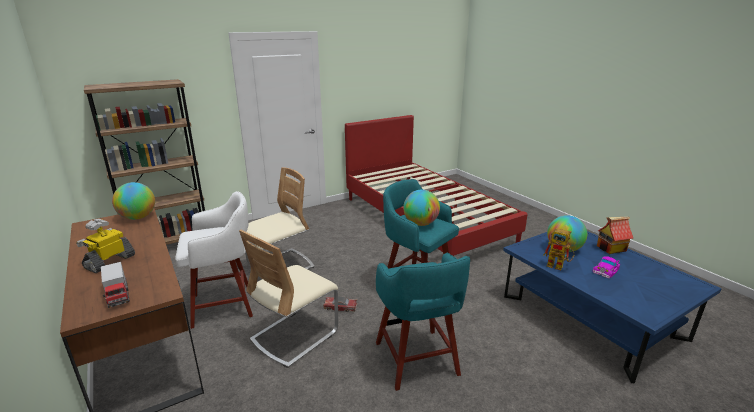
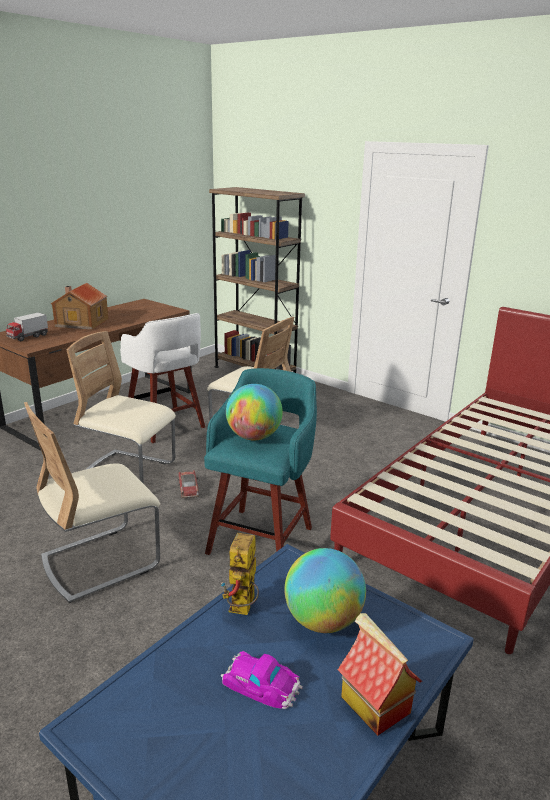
camera: 70 degrees right, 0 degrees up
(110, 261) = (81, 322): toy robot -> toy house
(138, 217) = (164, 311): globe -> none
(417, 360) = (100, 562): turquoise stool -> beige chair

